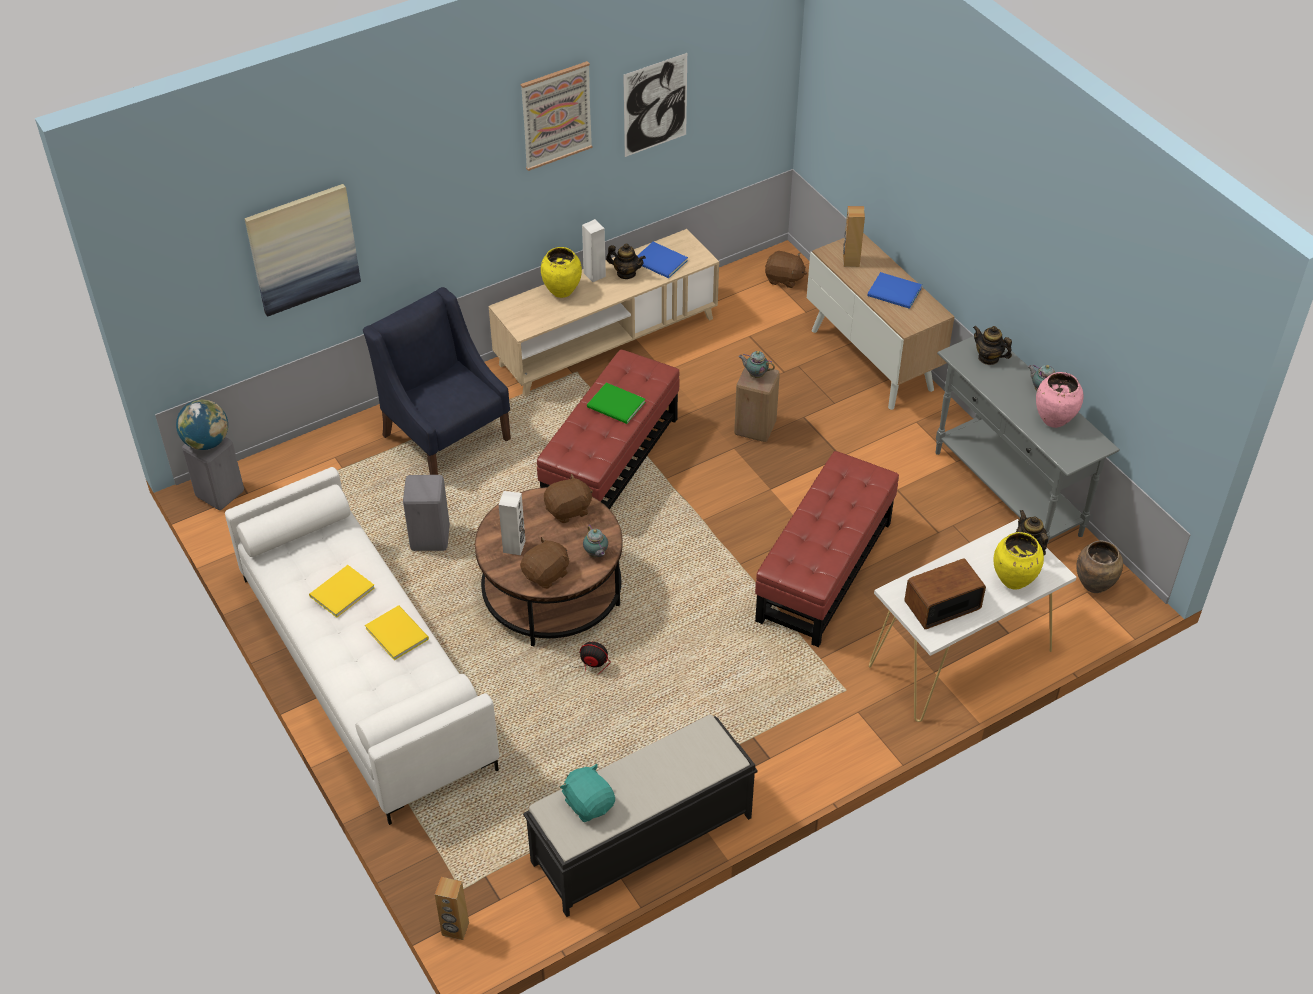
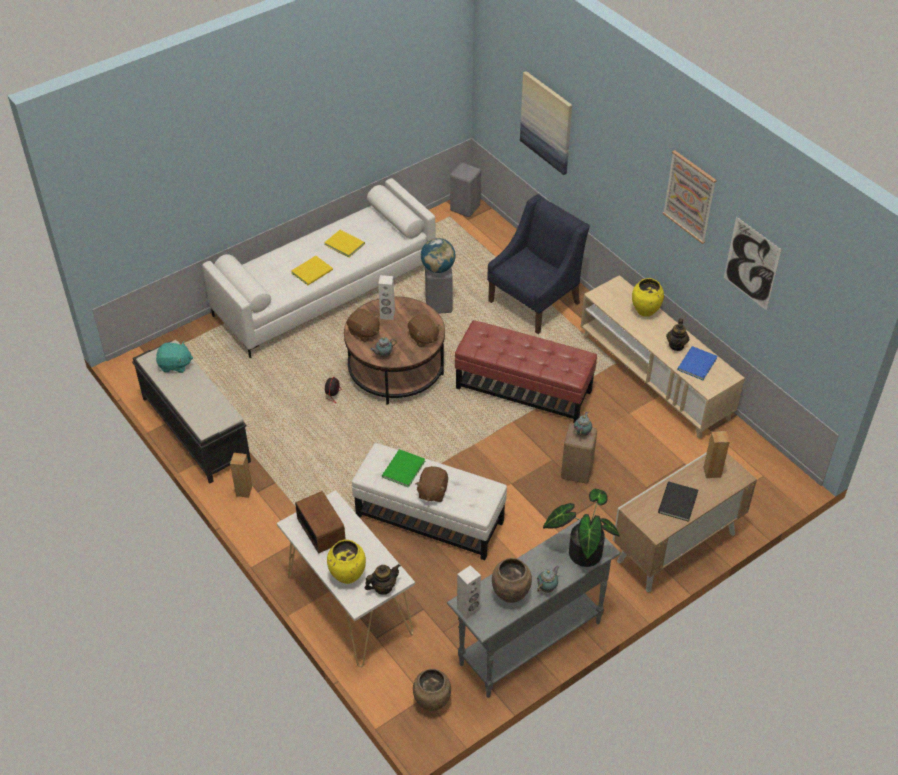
camera: 85 degrees right, 0 degrees up
(206, 442) = (465, 170): globe -> globe (438, 268)
(455, 929) = (139, 352): brown speaker -> brown speaker (243, 491)
(589, 803) = (175, 365): turquoise plush toy -> turquoise plush toy turned 45 degrees clockwise
(595, 274) = (670, 328): white speaker -> white speaker (468, 609)
(616, 406) = (531, 355): green book -> green book (402, 469)
(784, 279) = (764, 484): brown plush toy -> brown plush toy (432, 492)
(823, 571) = (430, 518): red ottoman -> white ottoman
(895, 293) = (676, 503): blue book -> black book
(988, 358) = (581, 551): teapot -> potted plant
(1053, 420) = (511, 594): pink vase -> brown vase

